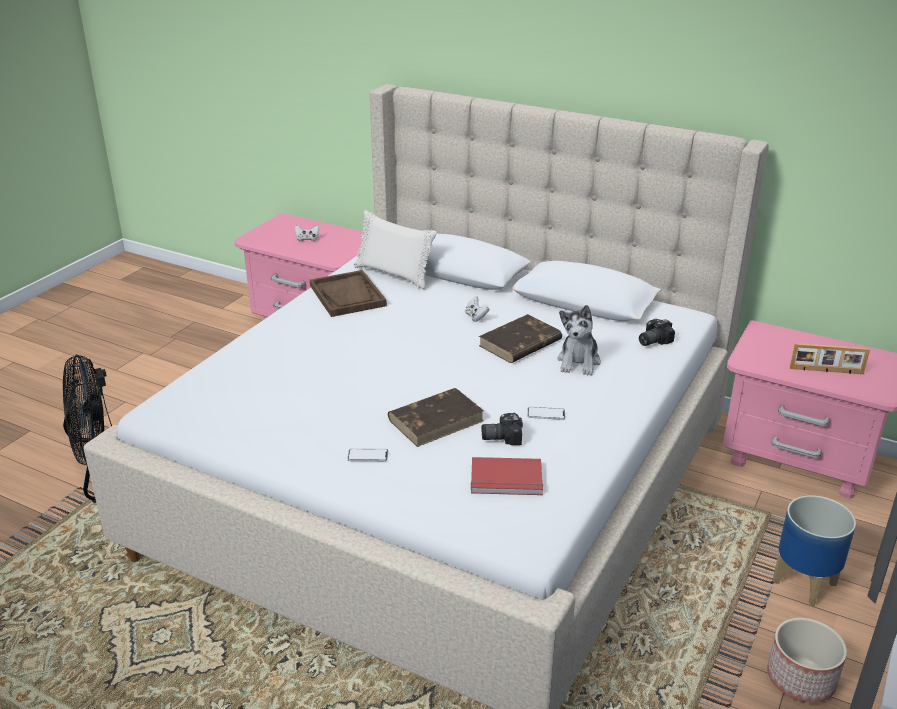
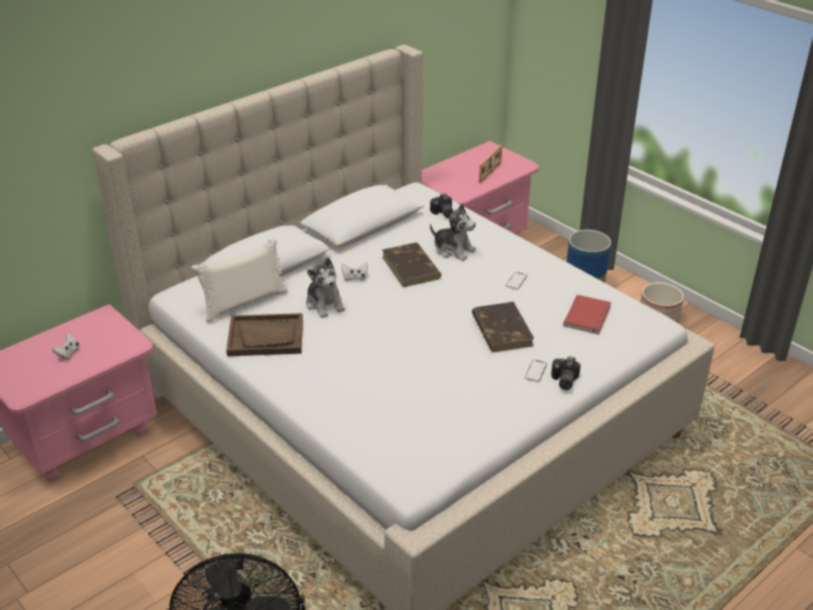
camera: 70 degrees left, 5 degrees up
(418, 311) = (325, 304): none -> plush toy
(501, 437) = (536, 306): camera -> camera (563, 380)

